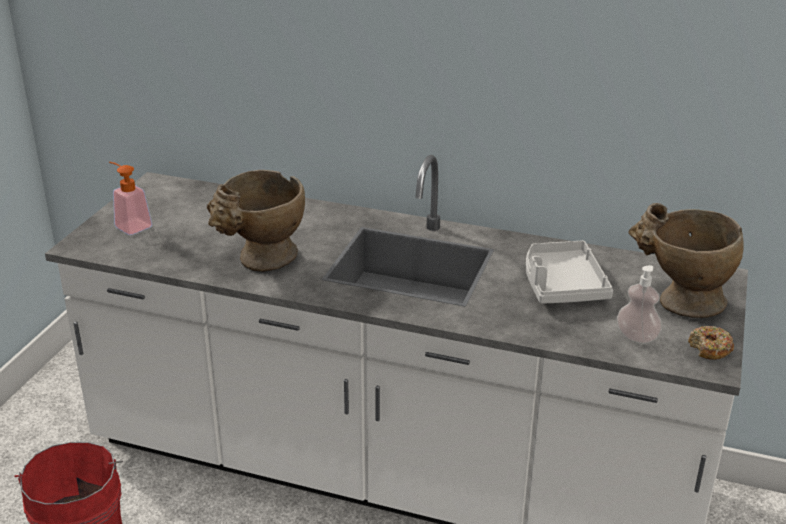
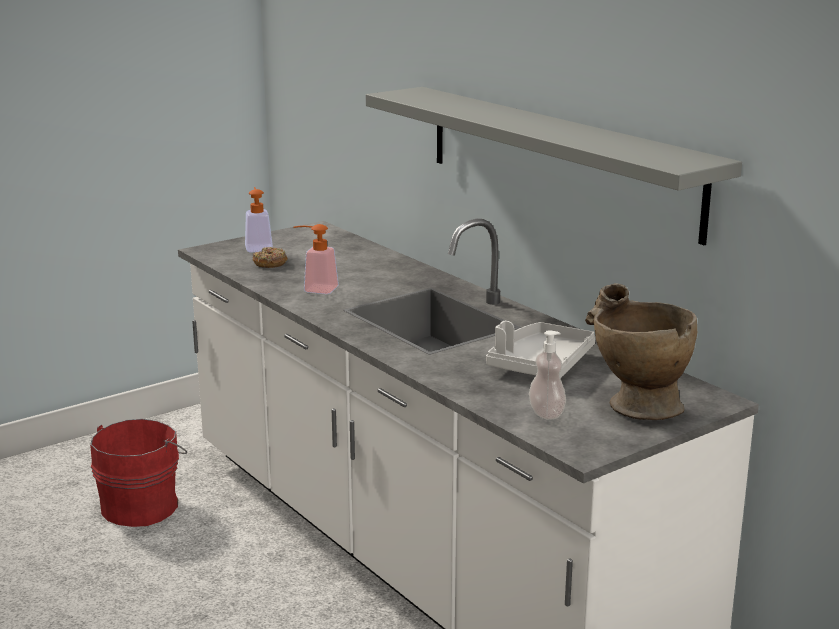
camera: 35 degrees right, 10 degrees down
(261, 262) = (315, 289): beige vase -> soap dispenser
(499, 84) = (557, 159): none -> grey shelf
(710, 349) = (603, 441): donut -> donut (270, 263)

